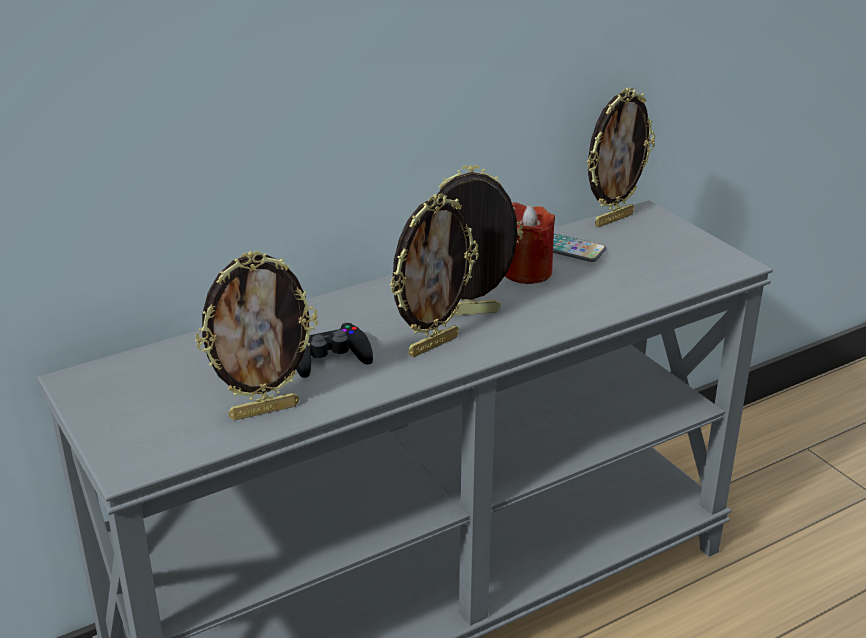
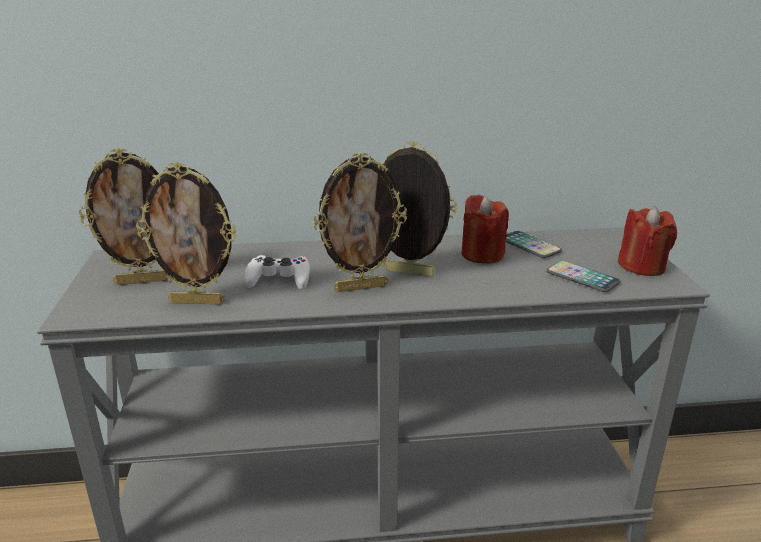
camera: 25 degrees right, 5 degrees down
(329, 357) = (279, 279): black game controller -> white game controller
(613, 219) = (585, 234): picture frame -> picture frame (143, 281)
(647, 277) = (582, 278): none -> phone
(694, 250) = (642, 266): none -> red candle

